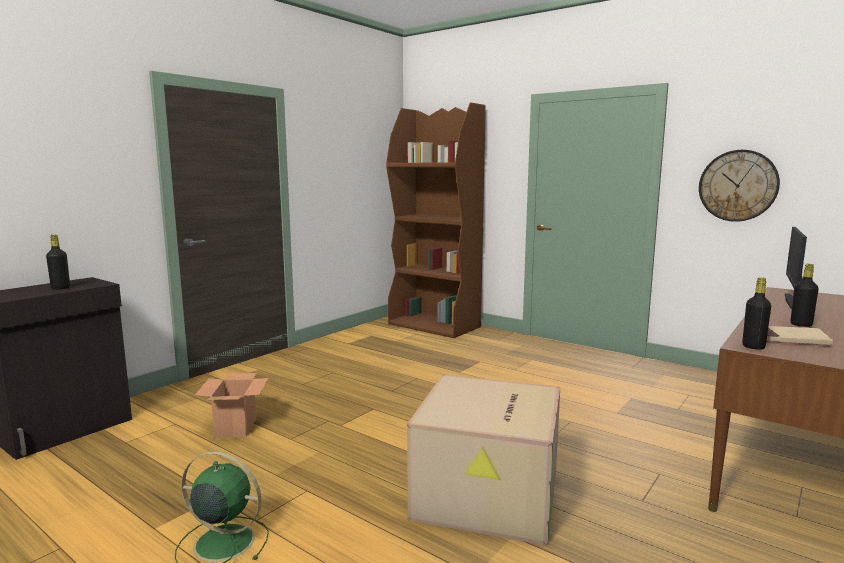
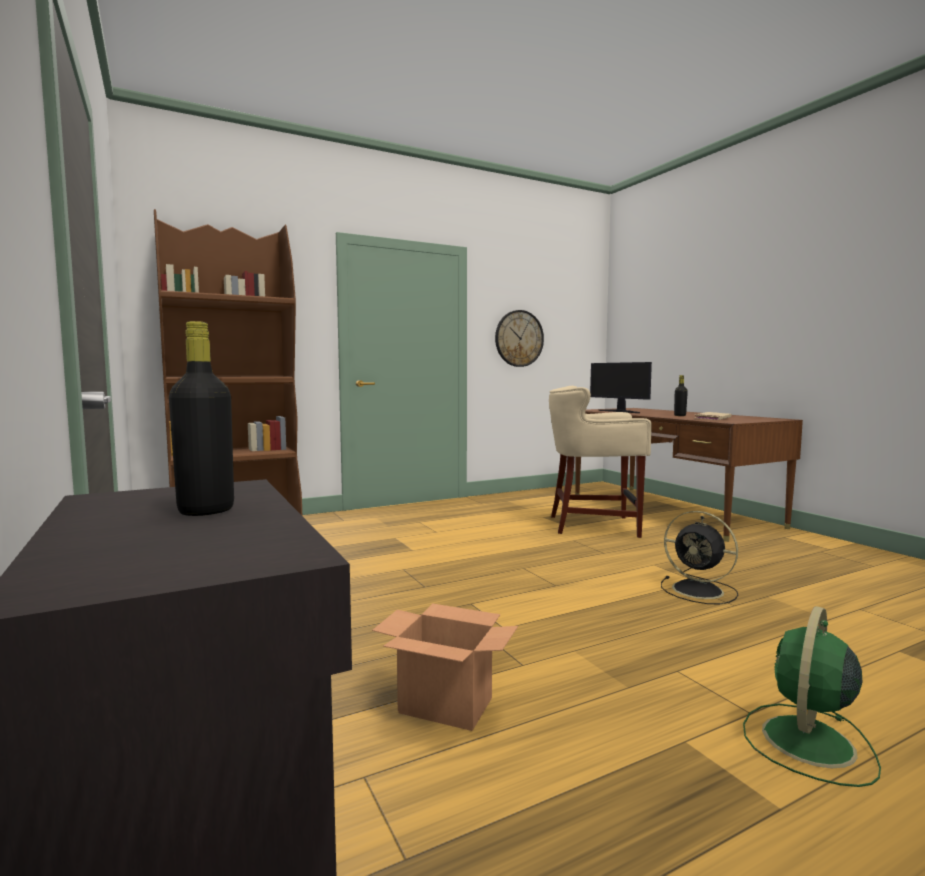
camera: 65 degrees left, 5 degrees down
(489, 495) = (700, 590): cardboard box -> black fan
(641, 425) = (595, 526): none -> beige stool
(753, 347) = (731, 421): black bottle -> none

